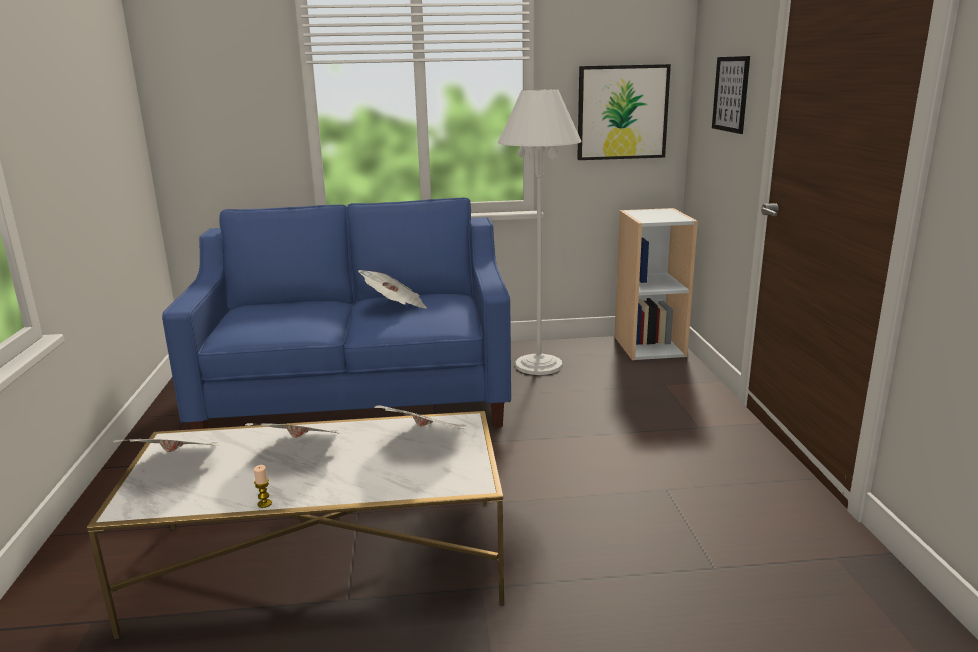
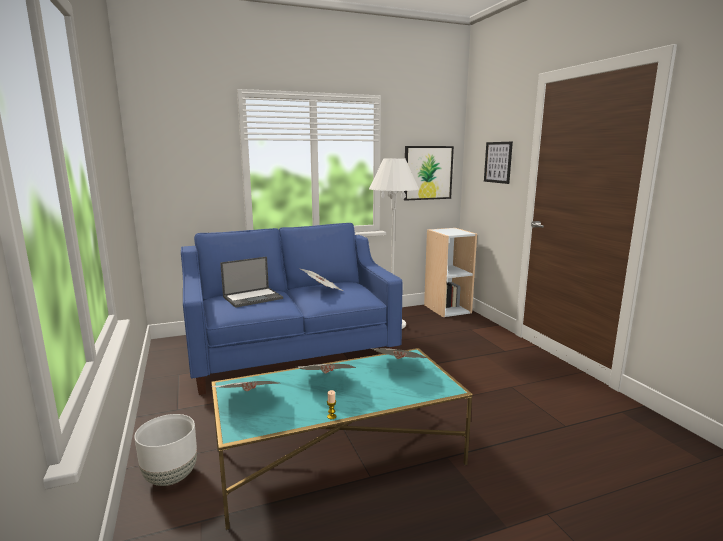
camera: 15 degrees left, 5 degrees down
(93, 556) = (170, 477): none -> white planter
(288, 311) = (253, 297): none -> laptop
(324, 562) = (339, 456): white coffee table -> turquoise coffee table

